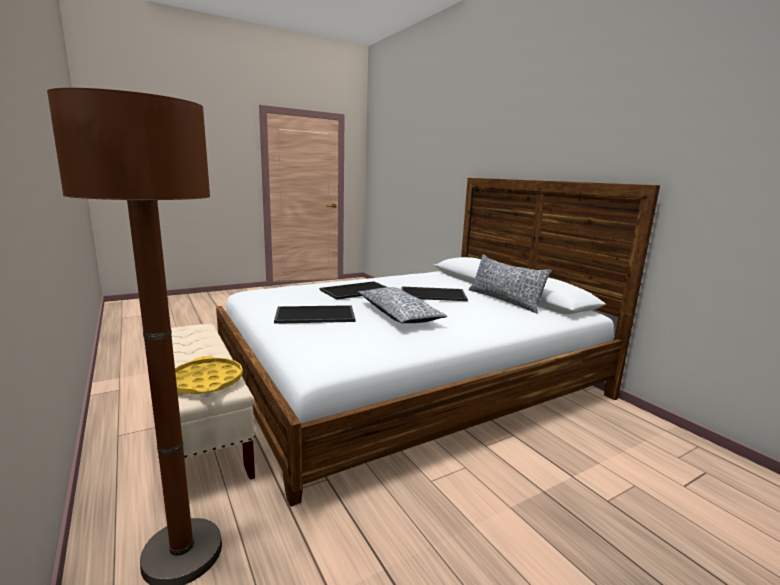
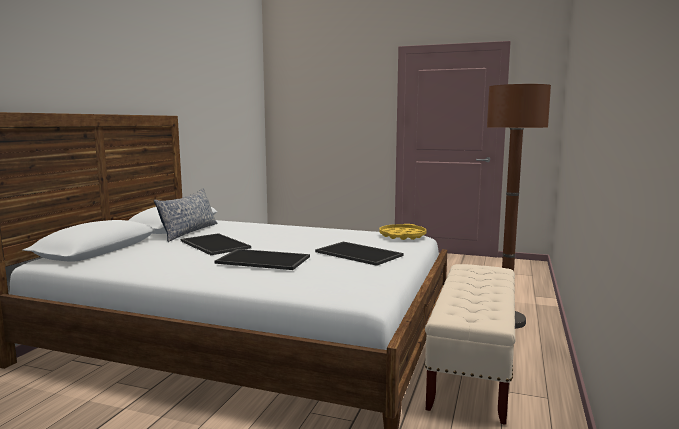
camera: 130 degrees left, 5 degrees down
(206, 382) = (476, 270): yellow tray -> yellow tray (402, 236)
(398, 315) = (298, 241): pillow -> none

